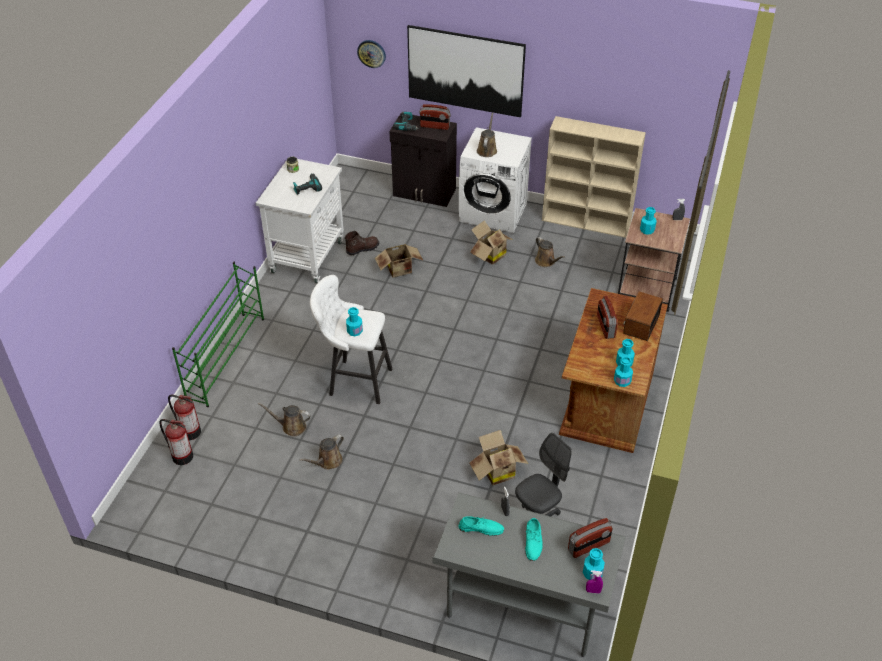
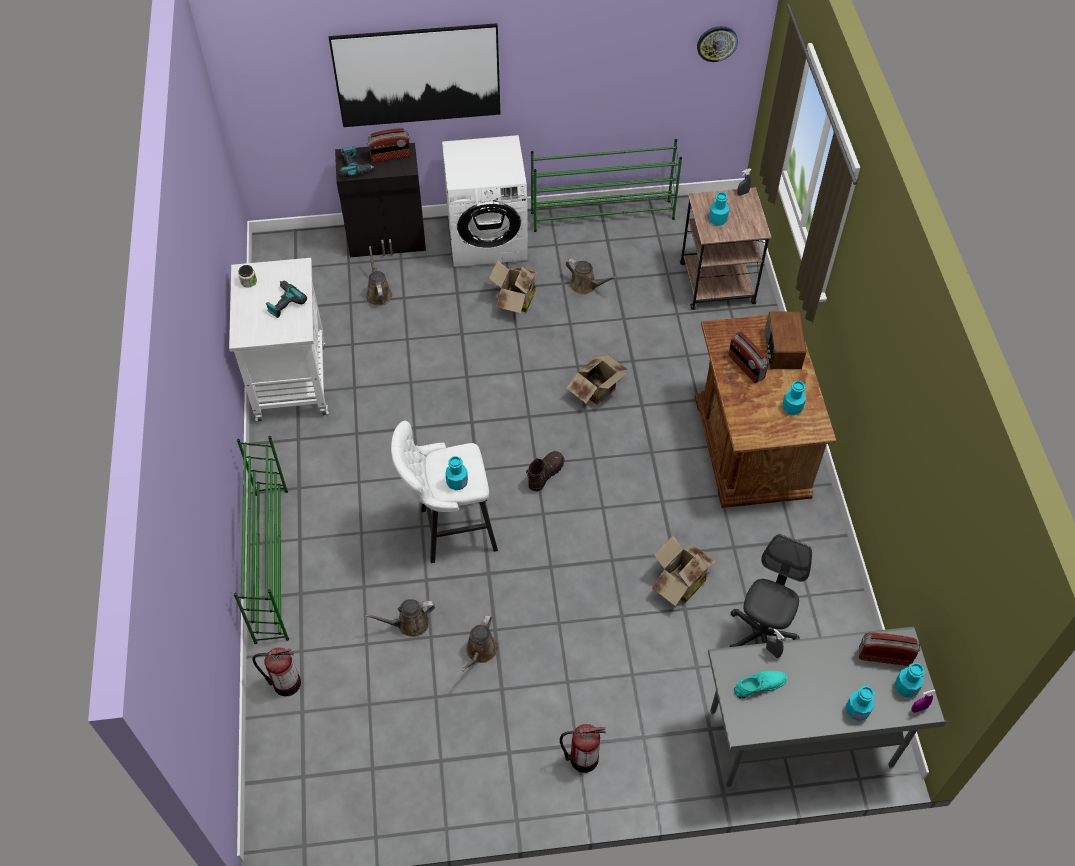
camera: 25 degrees left, 10 degrees up
(181, 456) = (295, 721): fire extinguisher -> fire extinguisher (582, 758)
(362, 249) = (355, 346): brown boot -> brown boot (545, 474)
(371, 53) = (280, 84): wall clock -> wall clock (717, 43)
(400, 271) = (420, 360): cardboard box -> cardboard box (599, 391)
(487, 149) = (475, 170): brown watering can -> brown watering can (378, 293)
(533, 542) = (824, 676): turquoise shoe -> none
(587, 222) = (603, 216): beige bookcase -> green shoe rack
(589, 546) = (884, 656): radio -> radio turned 120 degrees counterclockwise
(622, 381) = (803, 432): turquoise bottle -> turquoise bottle (857, 710)

